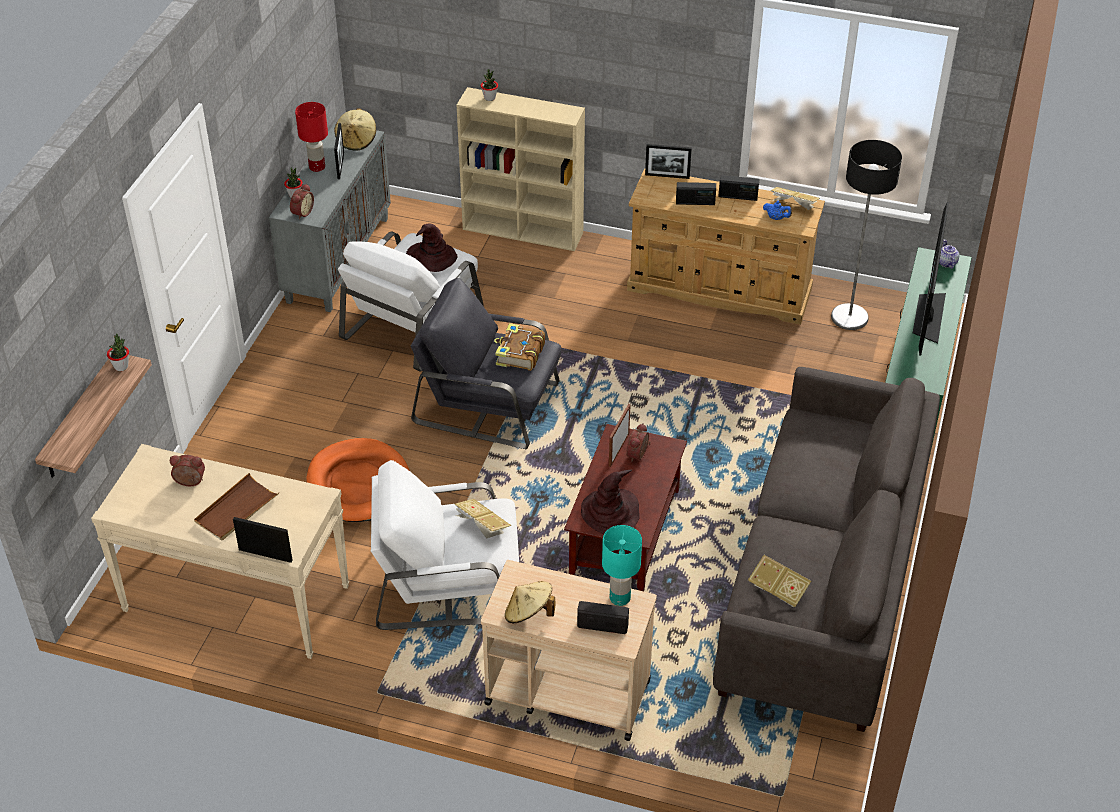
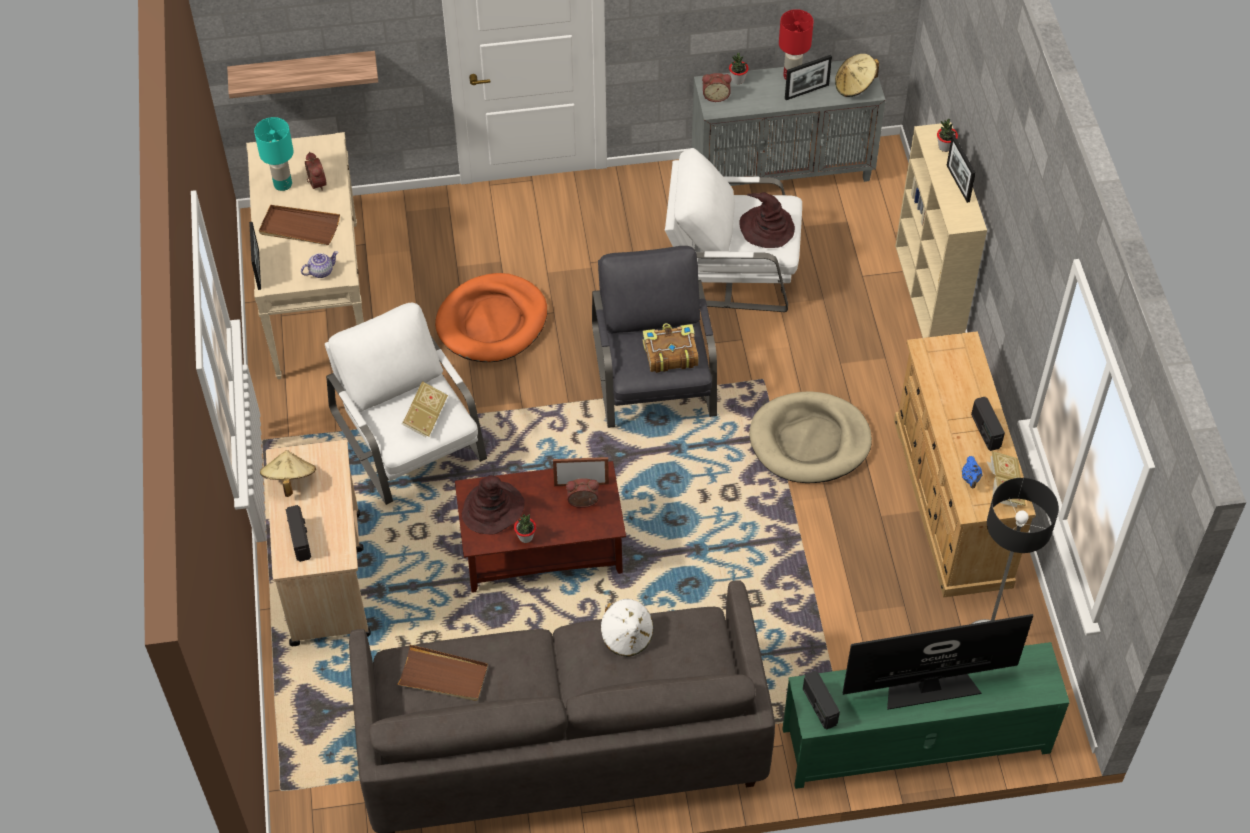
camera: 65 degrees right, 10 degrees up
(121, 366) = (358, 64): potted plant -> potted plant (526, 537)
(617, 340) = (809, 441): none -> beige dog bed
(620, 598) = (339, 541): turquoise table lamp -> turquoise table lamp (282, 184)
(667, 176) = (977, 356): picture frame -> picture frame (958, 183)
(695, 202) = (948, 396): radio -> radio (819, 706)
(778, 590) = (443, 676): book -> brown tray
(798, 463) = (627, 636): none -> white hat
(946, 263) = (1039, 678): teapot -> teapot (321, 271)

